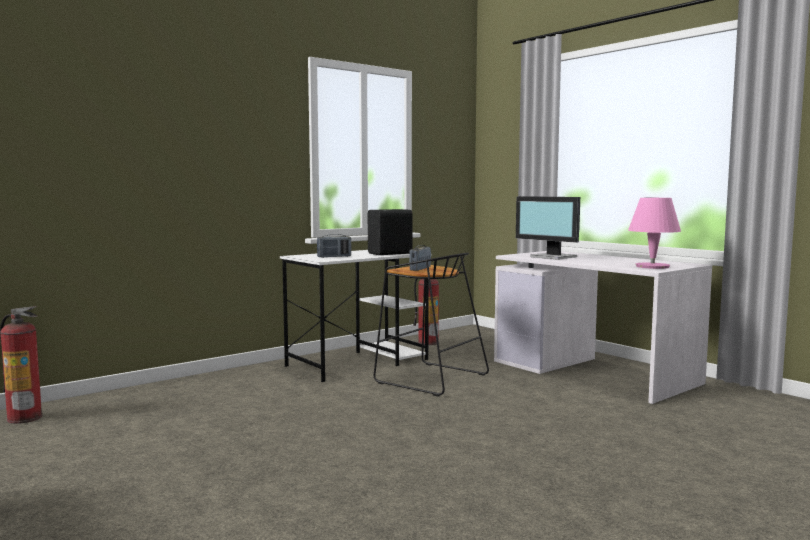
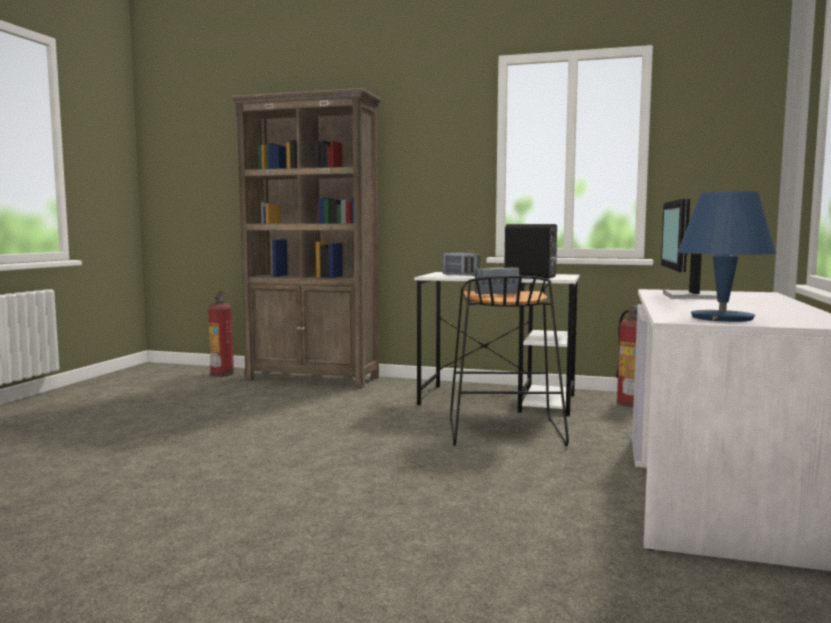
camera: 55 degrees right, 0 degrees up
(156, 391) = (313, 379): none -> brown bookcase
(652, 266) = (722, 318): pink table lamp -> blue table lamp

